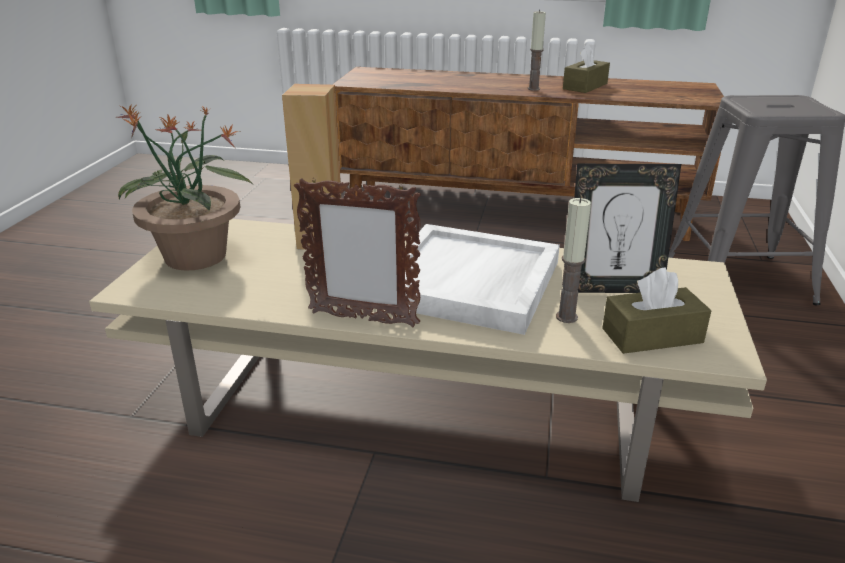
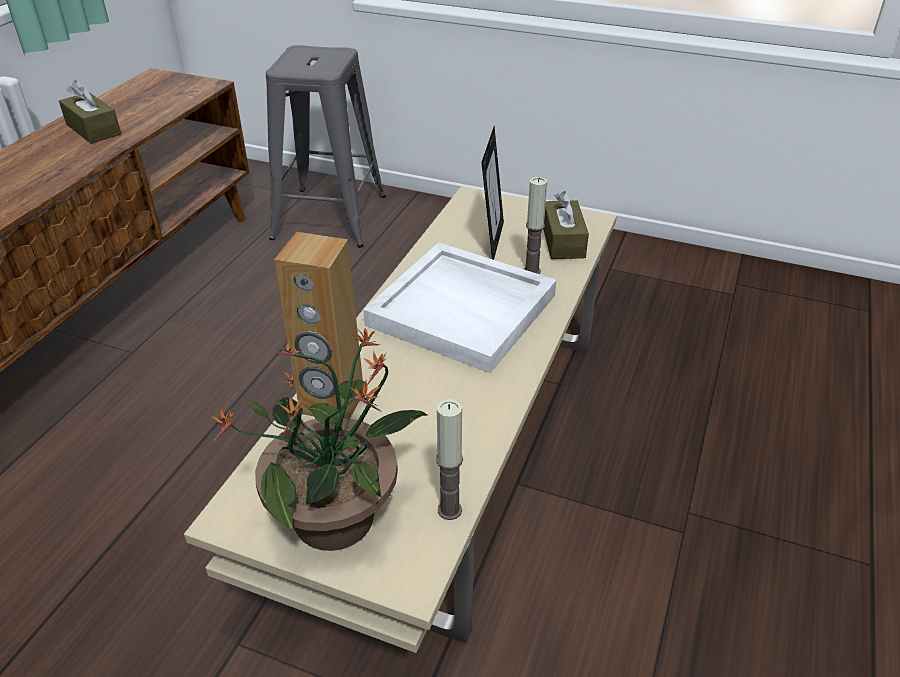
camera: 80 degrees left, 10 degrees up
(362, 319) = (517, 380): picture frame -> none
(533, 89) = (70, 159): candle -> candle (449, 510)

